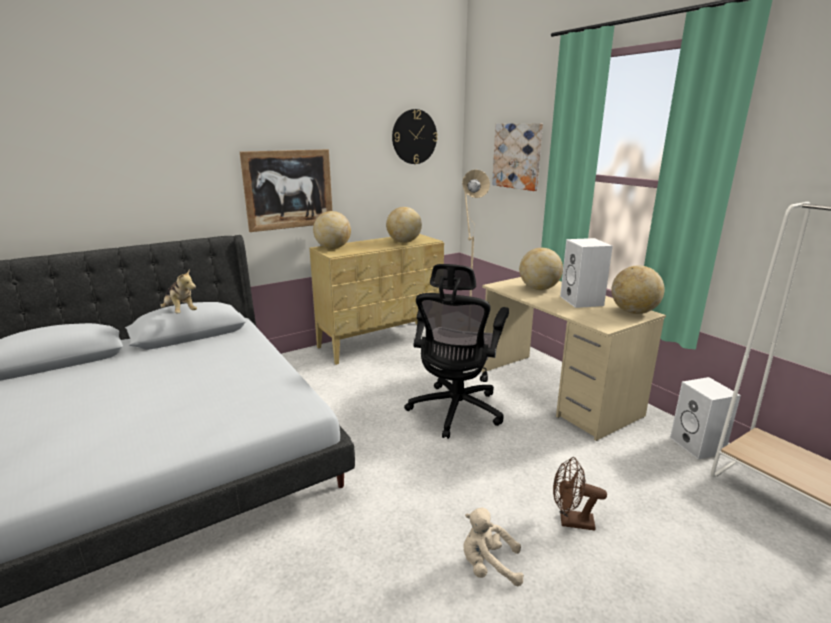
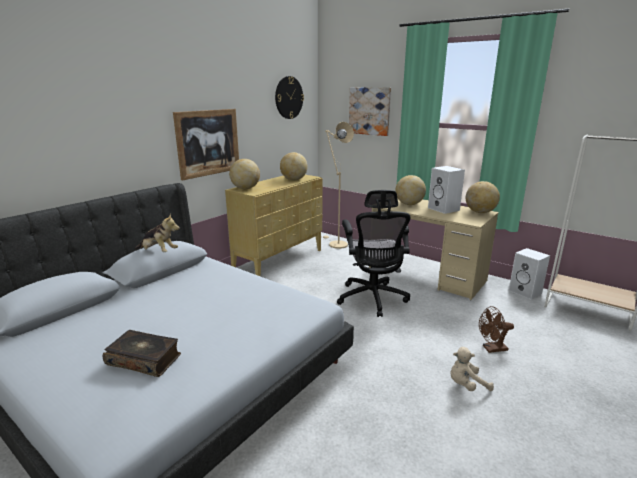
camera: 20 degrees left, 0 degrees up
(60, 433) = (144, 359): none -> book

